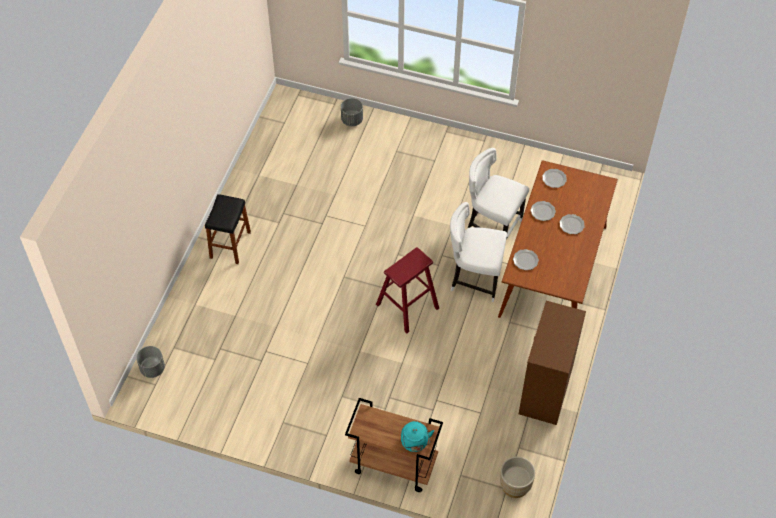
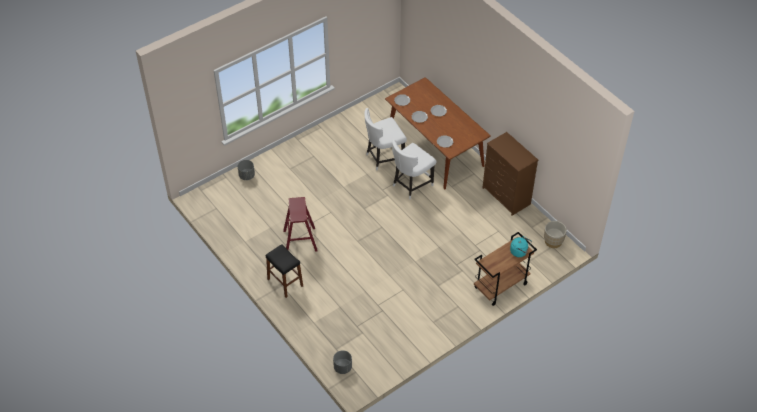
camera: 55 degrees left, 5 degrees down
(407, 306) = (403, 224): red stool -> red stool (300, 240)

